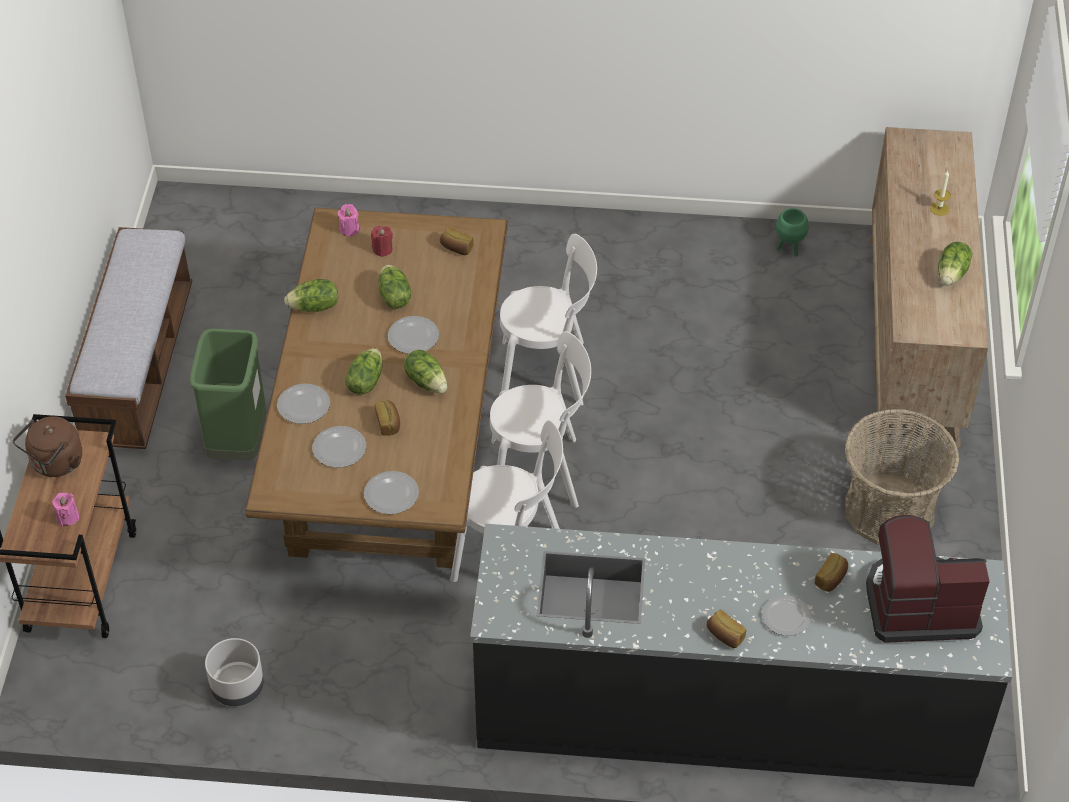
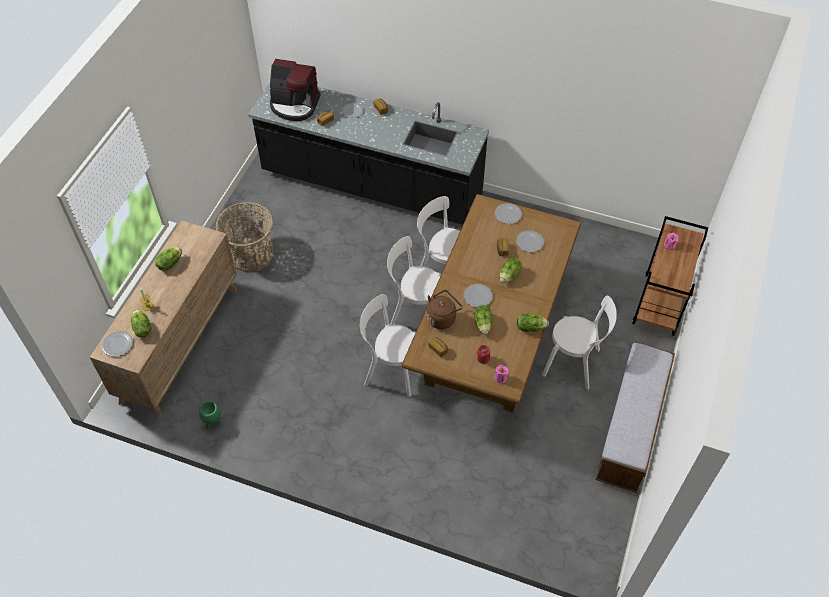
camera: 165 degrees left, 5 degrees up
(55, 464) = (678, 274): brown kettle -> brown kettle (442, 318)
(237, 687) = (584, 239): grey planter -> none
(238, 444) = (574, 363): green trash can -> white chair
(303, 406) = (545, 268): plate -> plate (118, 344)
(427, 382) = (476, 268): lettuce -> lettuce (142, 329)

